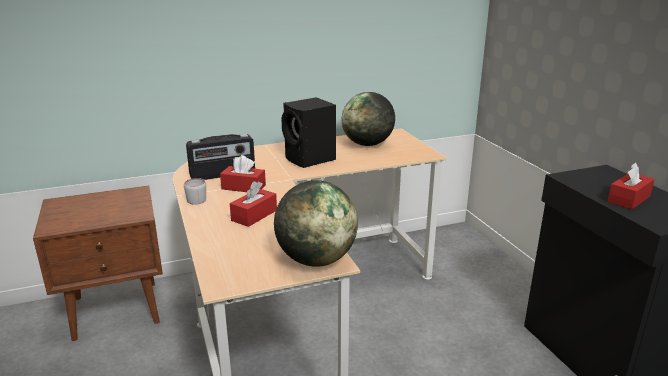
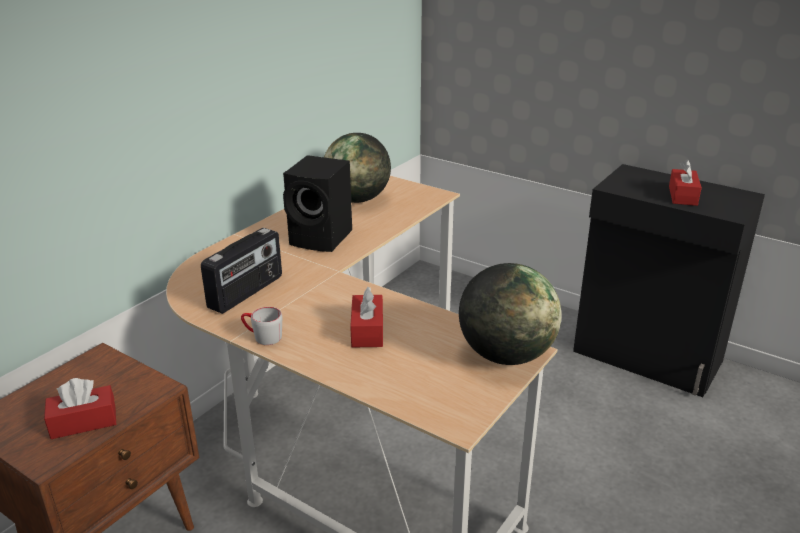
camera: 35 degrees left, 5 degrees up
(243, 187) = (299, 300): red tissue box -> red tissue box (83, 422)

